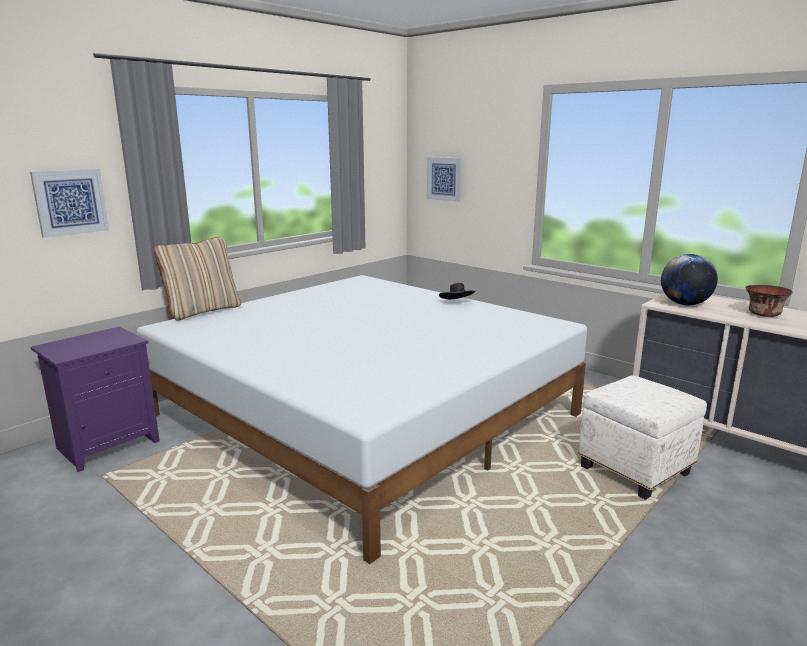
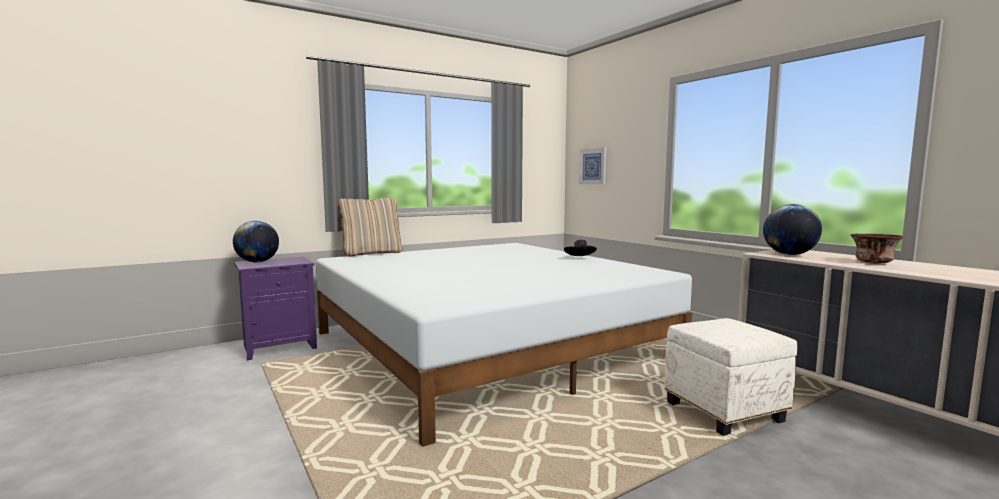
camera: 15 degrees right, 10 degrees down
(67, 345) = (257, 262): none -> globe
(70, 202) = (280, 161): picture -> none

